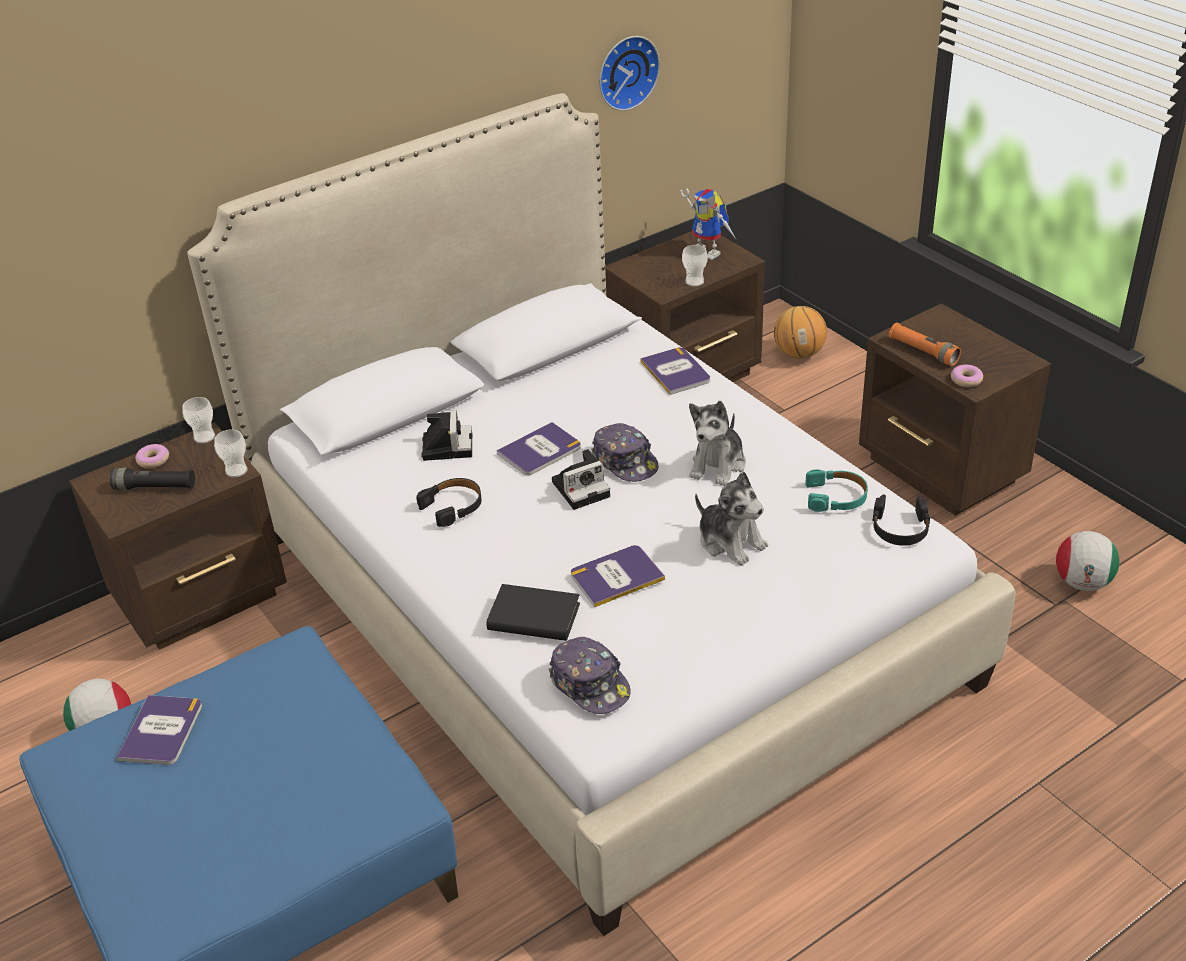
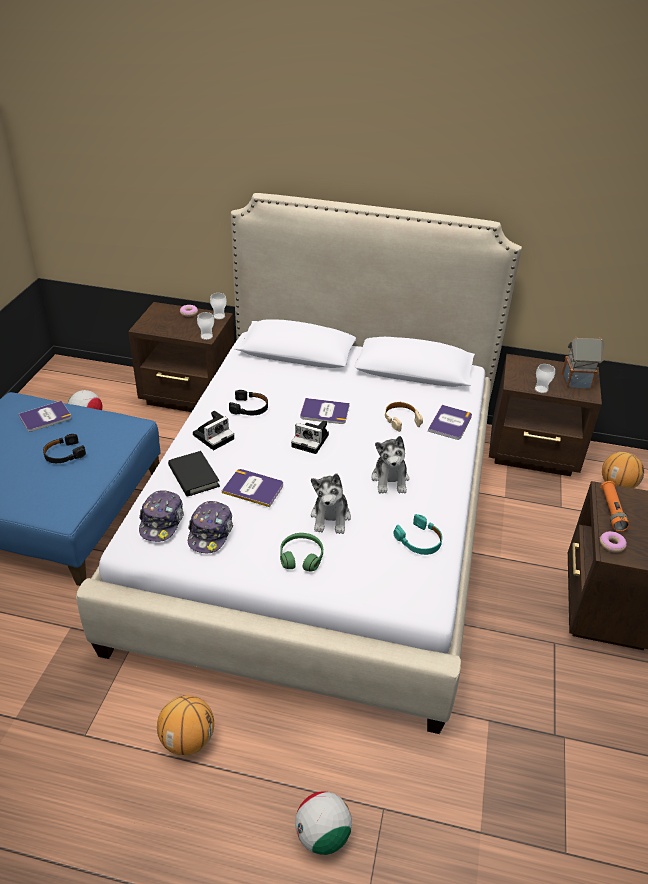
camera: 45 degrees right, 0 degrees up
(155, 487) = (172, 323): black flashlight -> none
(447, 446) = (292, 382): camera -> camera (214, 436)
(625, 71) = (564, 231): wall clock -> none
(625, 461) = (351, 444): cap -> cap (211, 533)
(626, 402) = (401, 419): none -> beige headphones
(710, 252) = (577, 381): toy robot -> toy house
(718, 465) = (390, 479): plush toy -> plush toy turned 75 degrees counterclockwise
(770, 597) = (301, 557): none -> green headphones
(815, 905) = (188, 739): none -> basketball
(900, 528) = (424, 583): black headphones -> black headphones (64, 454)
(1082, 583) = (593, 739): football -> football (322, 835)

